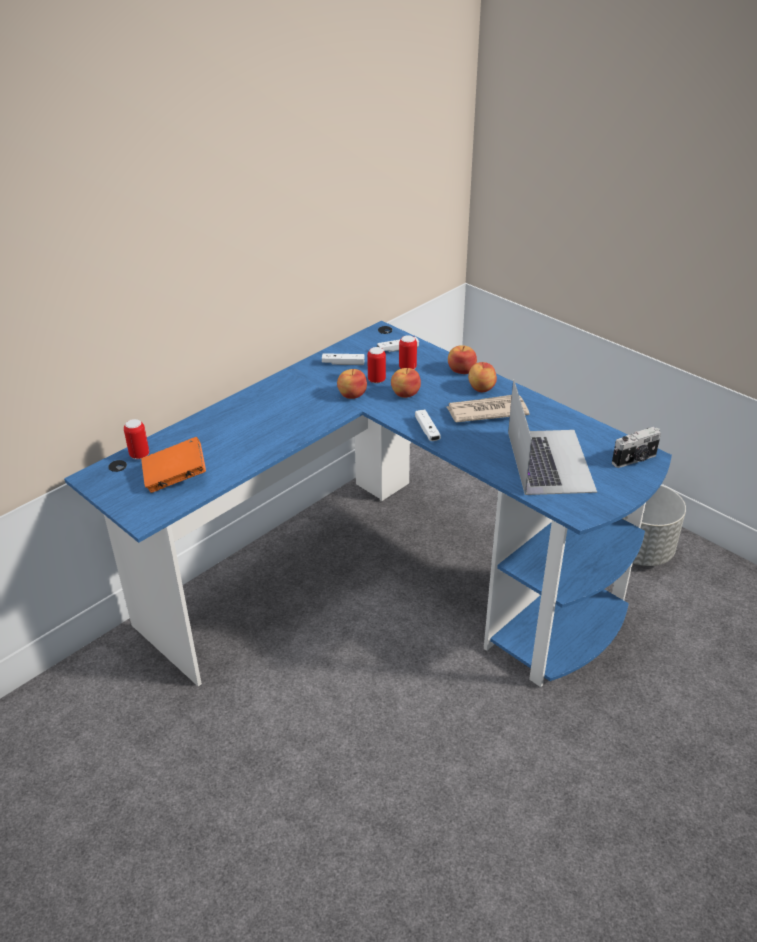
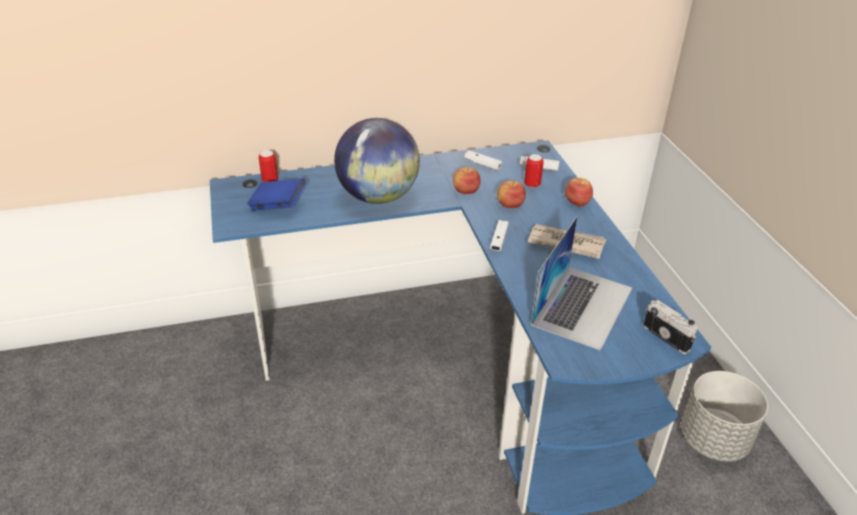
camera: 30 degrees right, 0 degrees up
(175, 477) = (278, 206): orange book -> blue book
(272, 430) = (378, 196): none -> globe
(376, 380) = (496, 186): can -> none
(480, 388) = (580, 222): apple -> none
(635, 460) = (667, 337): camera -> camera turned 135 degrees counterclockwise

